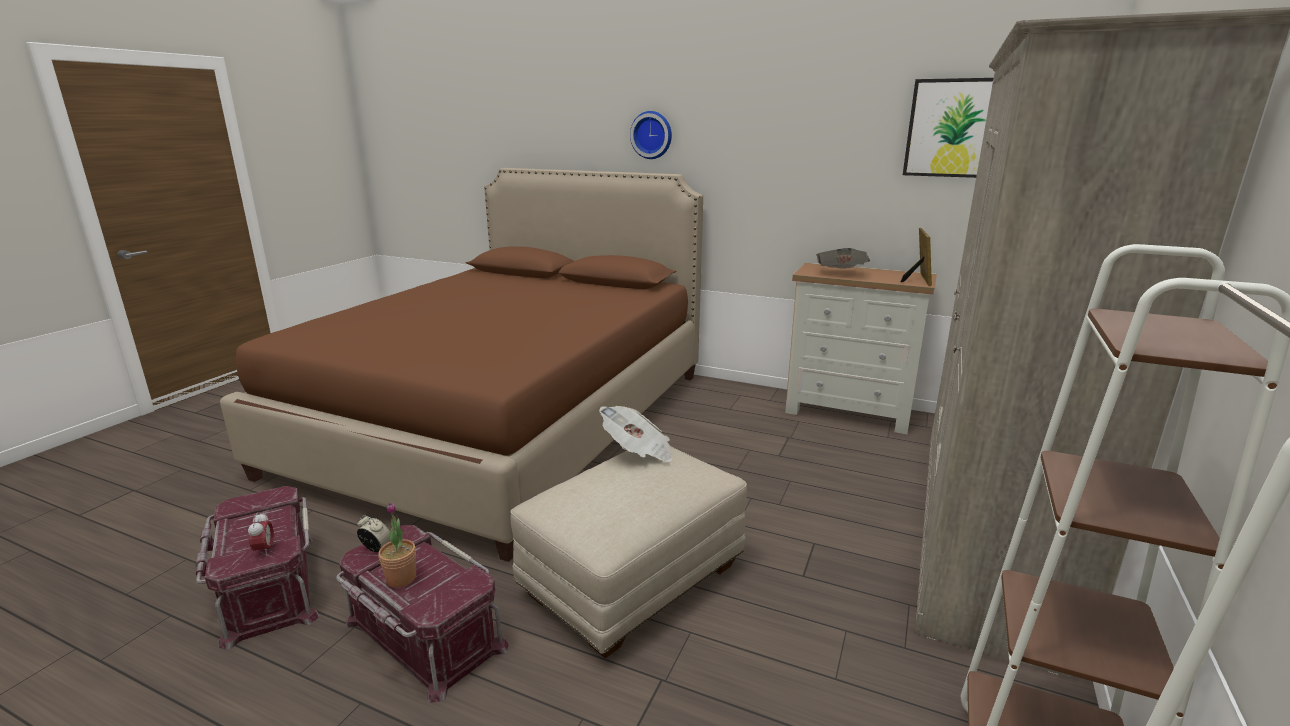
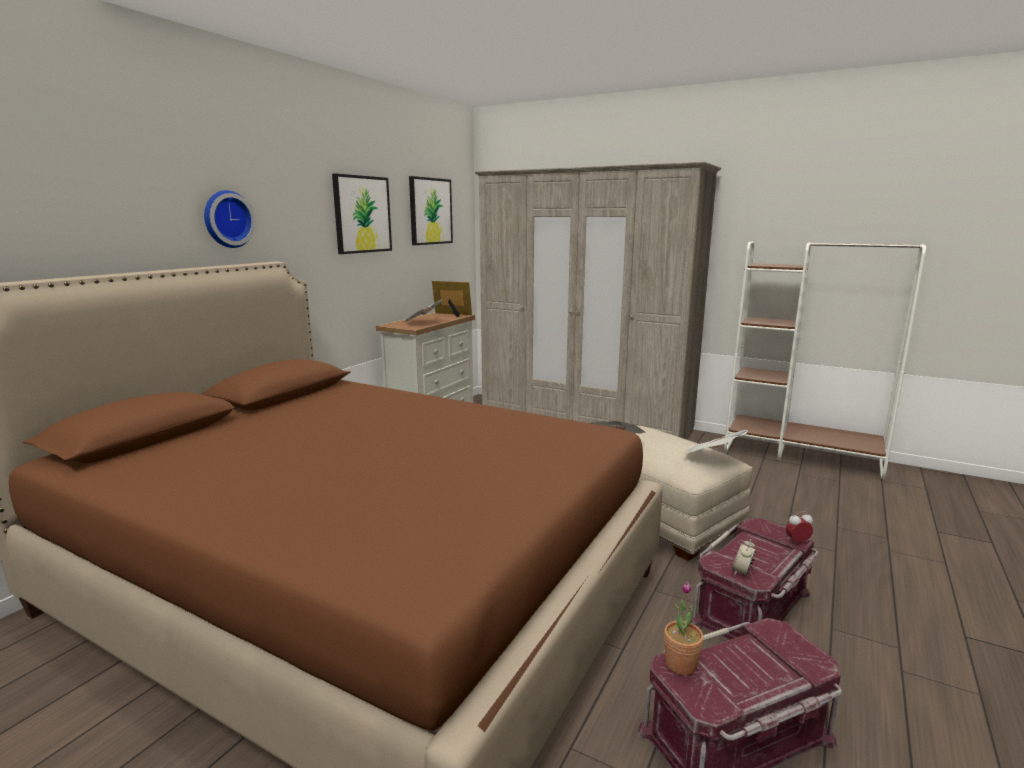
camera: 85 degrees left, 5 degrees down
(265, 550) = (779, 641): alarm clock -> alarm clock (797, 542)
(401, 578) = (769, 556): potted plant -> potted plant (680, 664)
(589, 517) = (712, 457): none -> newspaper
(813, 132) = (362, 214): none -> picture

